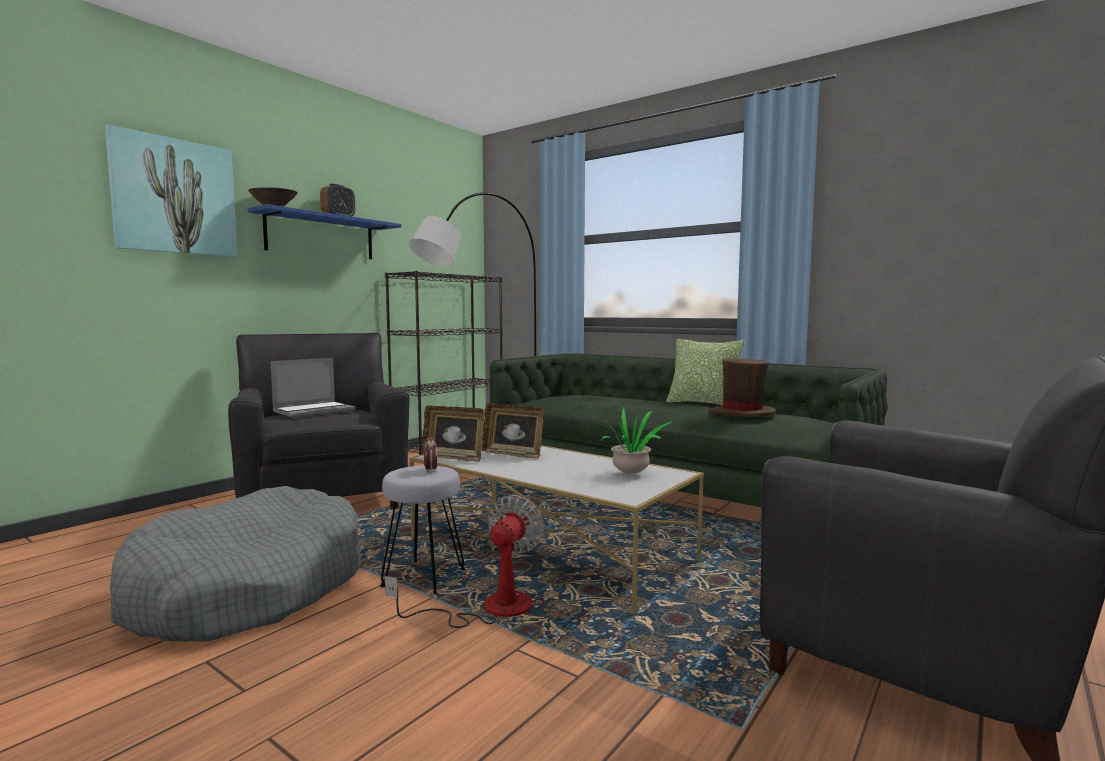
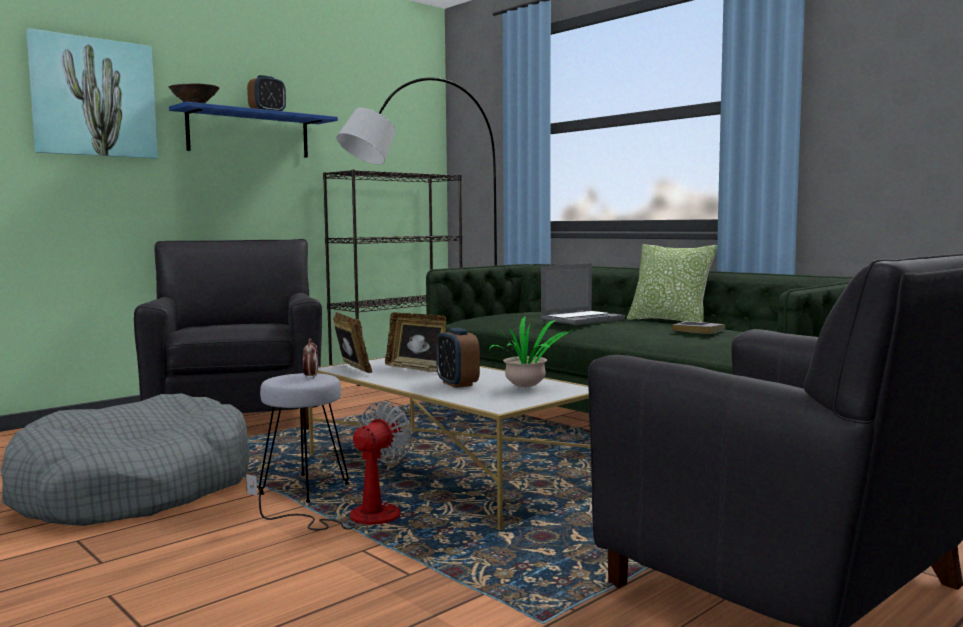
camera: 10 degrees right, 0 degrees up
(315, 411) = (227, 322): laptop -> laptop (582, 320)
(453, 457) = (351, 369): picture frame -> picture frame turned 150 degrees counterclockwise
(565, 471) = (457, 384): none -> alarm clock
(742, 414) = (698, 331): brown hat -> book

